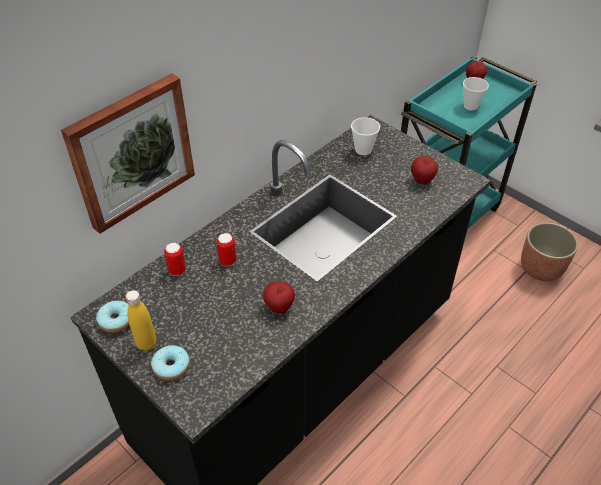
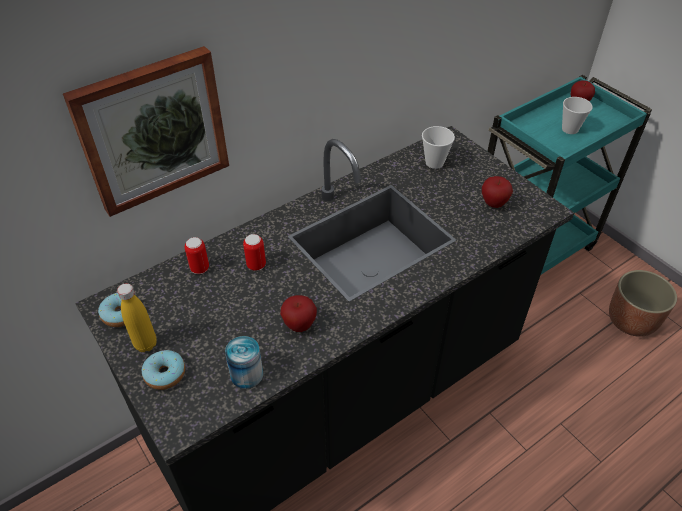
camera: 10 degrees right, 0 degrees up
(244, 356) = (247, 374): none -> can

